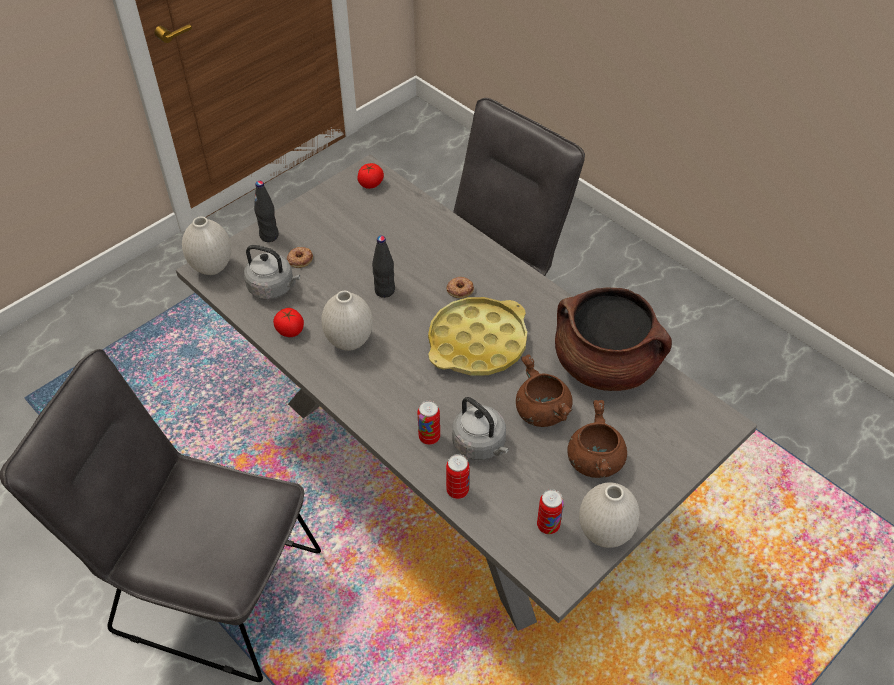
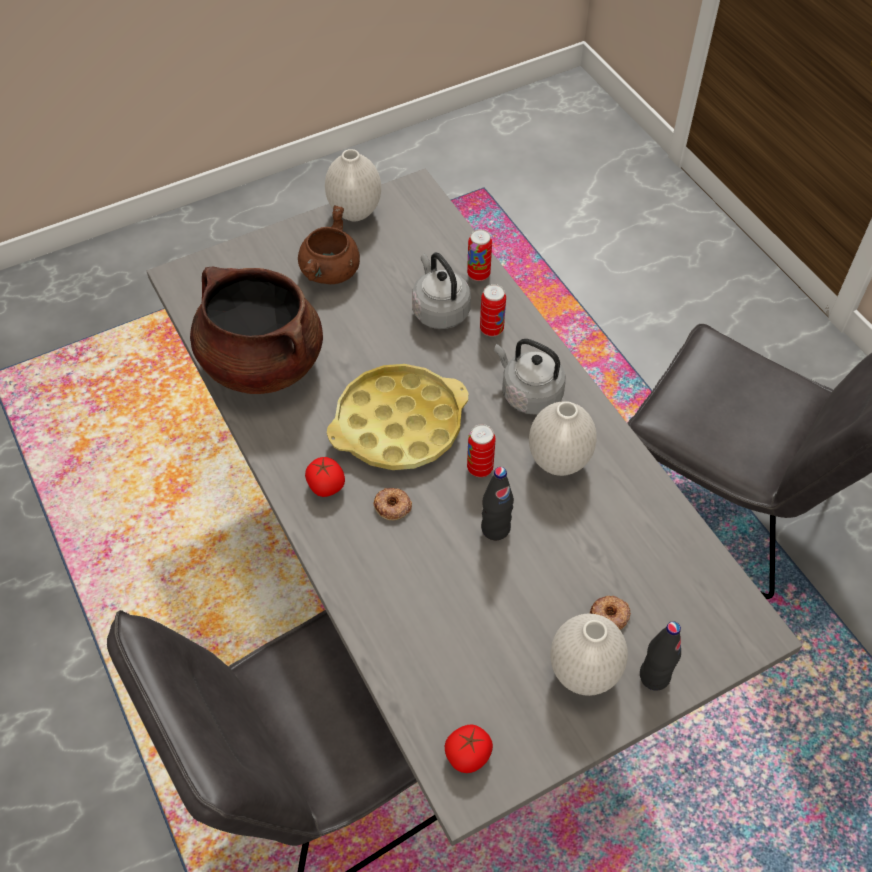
camera: 165 degrees left, 5 degrees up
(211, 268) = (746, 632): white vase -> white vase (584, 673)
(273, 288) = (653, 571): grey kettle -> grey kettle (528, 393)
(290, 330) = (634, 497): tomato -> tomato (326, 485)
(541, 411) = (360, 330): brown cooking pot -> none
(548, 525) = (403, 229): can -> can (480, 468)

